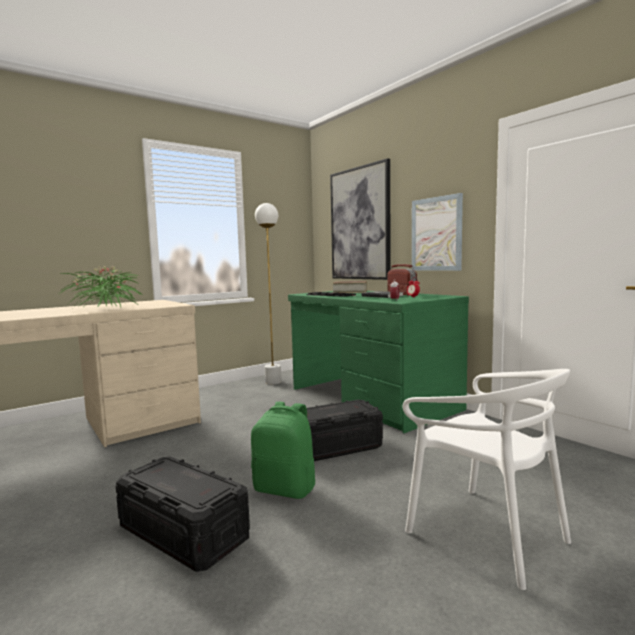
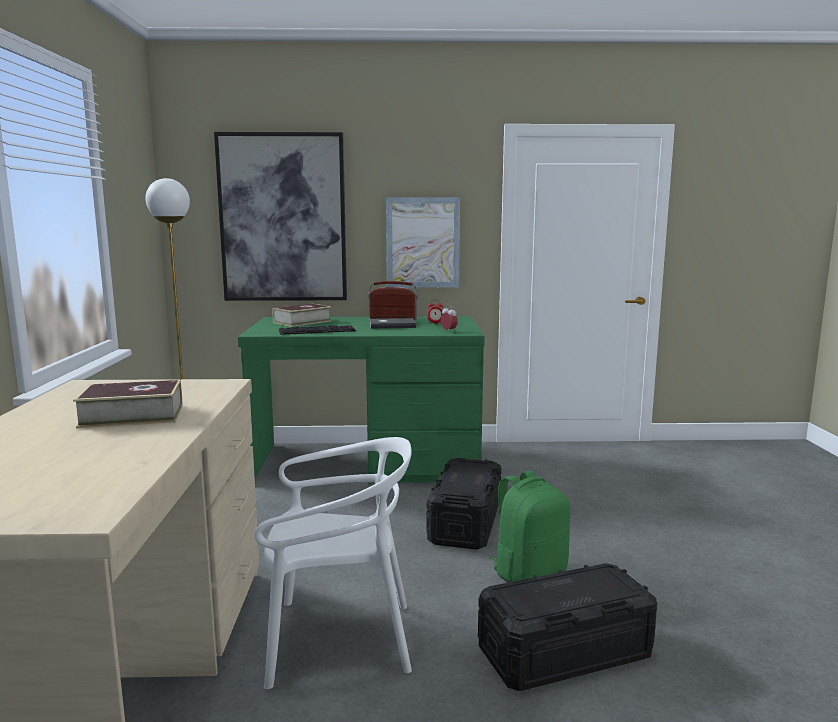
camera: 55 degrees left, 5 degrees up
(107, 308) = (132, 416): potted plant -> book
(486, 533) = (678, 523): white chair -> white chair (339, 640)

